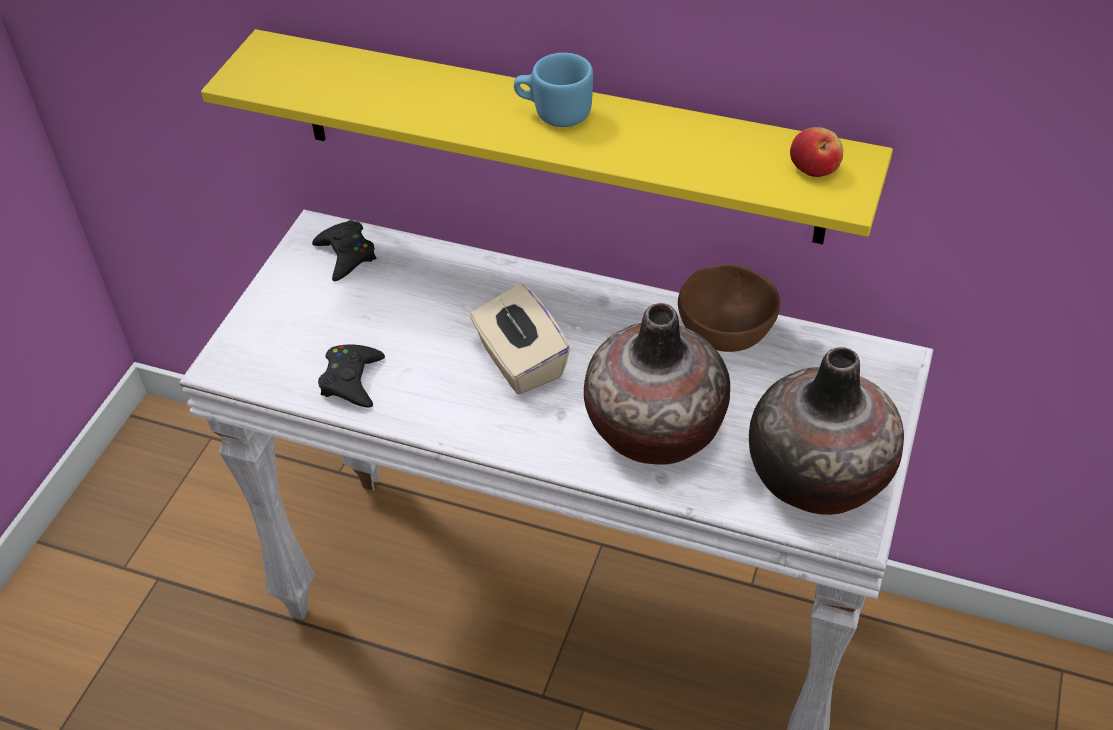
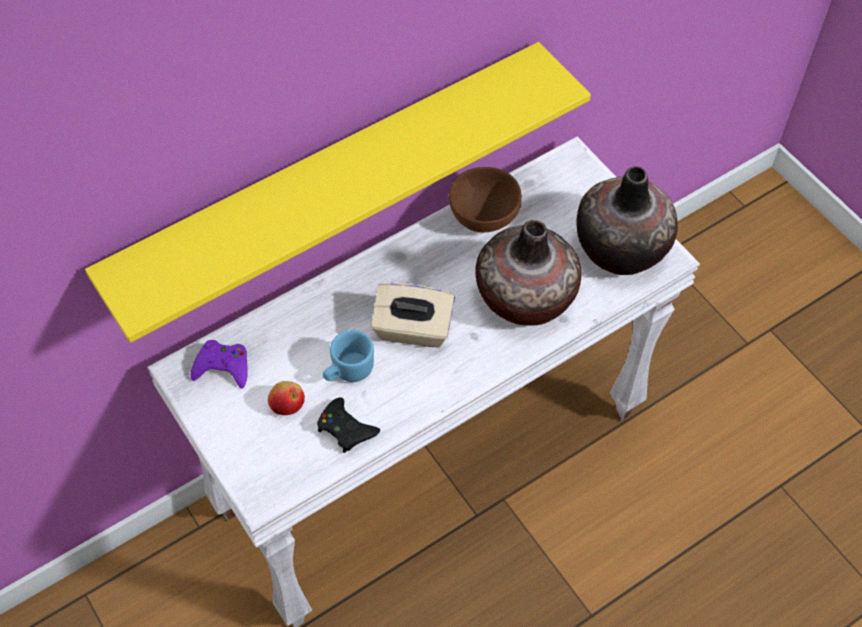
camera: 55 degrees left, 10 degrees up
(346, 255) = (223, 367): black game controller -> purple game controller
(554, 113) = (356, 164): blue mug -> blue mug (347, 371)
(814, 167) = (524, 83): apple -> apple (287, 404)

